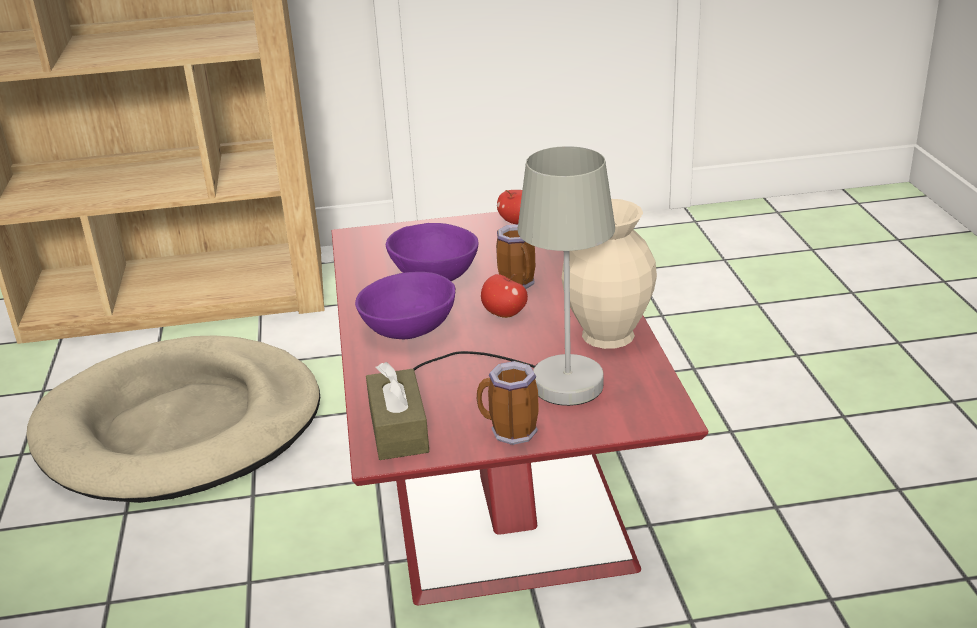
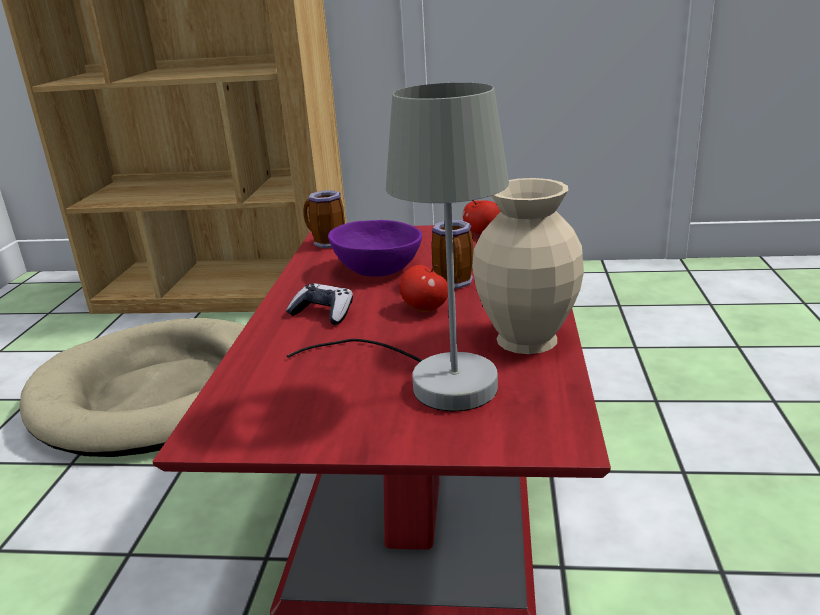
camera: 15 degrees right, 5 degrees down
(398, 429) = (240, 412): brown tissue box -> none
(410, 329) = (323, 313): purple bowl -> game controller
(509, 433) = (358, 434): mug -> mug (326, 243)

